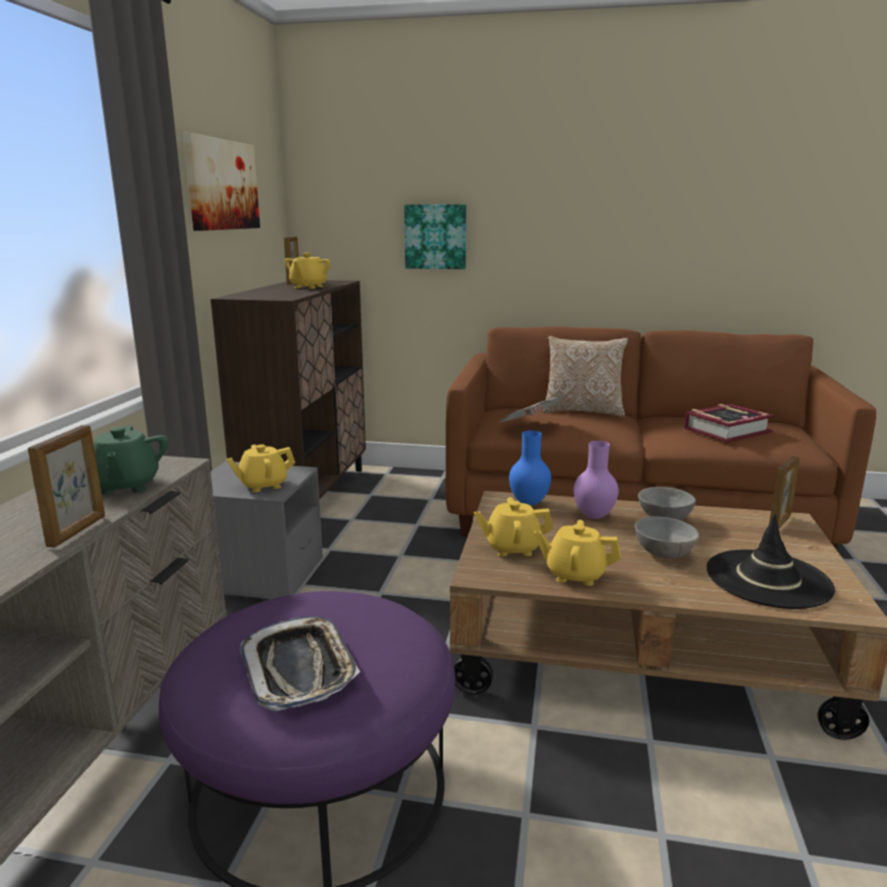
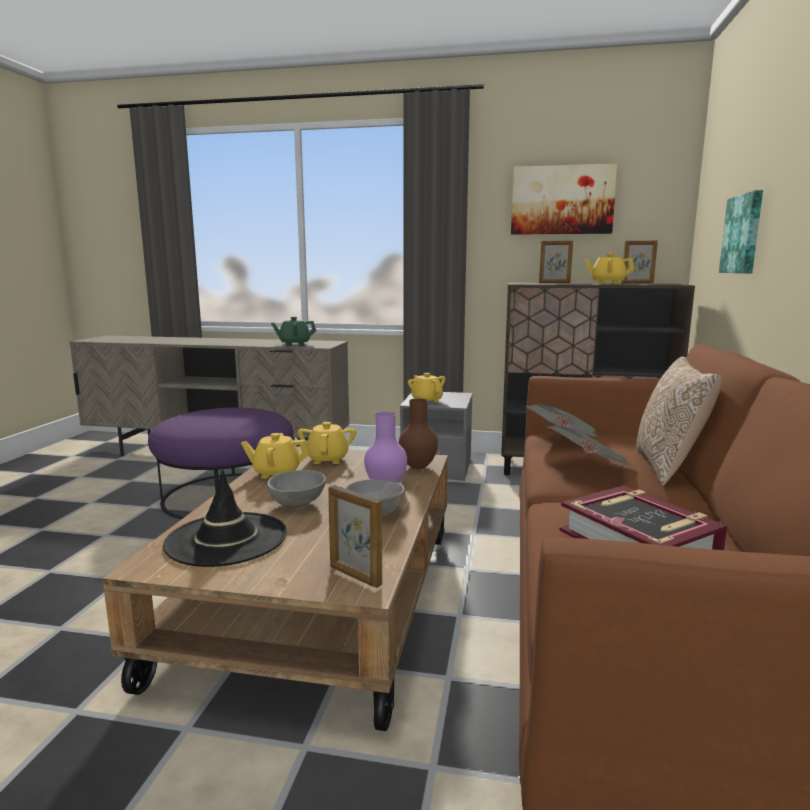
camera: 90 degrees right, 5 degrees down
(78, 531) = (246, 344): picture frame -> picture frame (554, 283)
(300, 669) = (203, 416): tray -> none
(529, 502) = (418, 467): blue vase -> brown vase
(575, 575) = (276, 473): yellow teapot -> yellow teapot turned 105 degrees counterclockwise
(603, 426) = (591, 468): none -> newspaper

